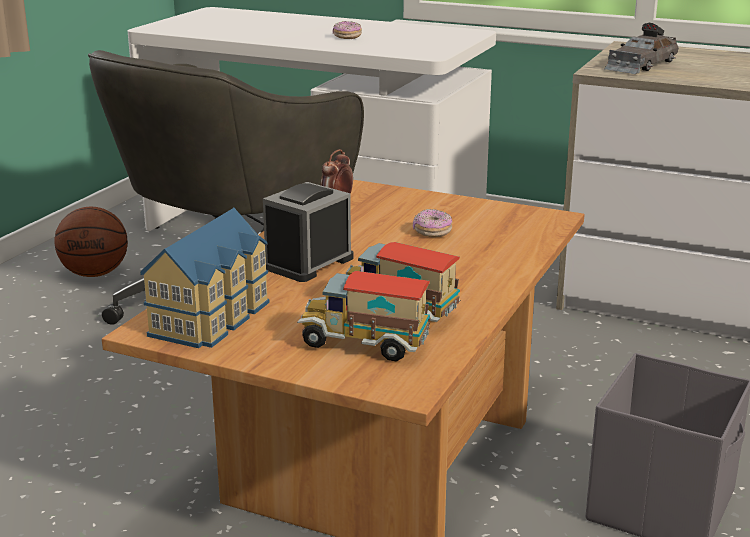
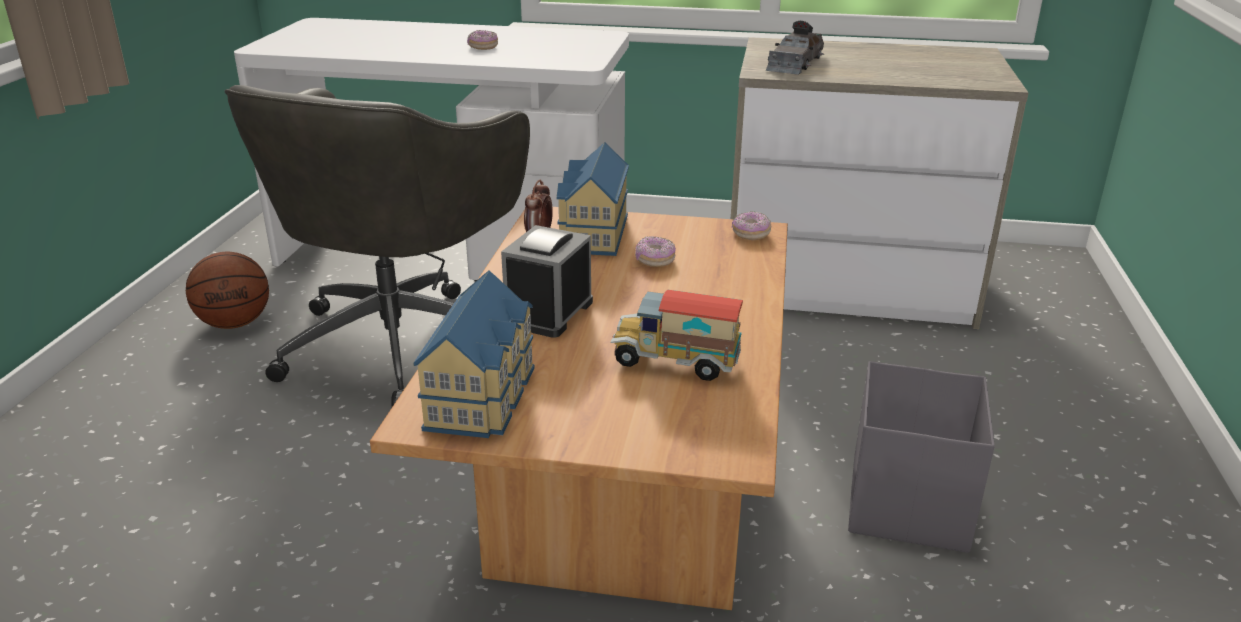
camera: 15 degrees left, 5 degrees up
(364, 345) = (664, 408): toy truck -> none
(387, 205) = (591, 233): none -> toy house
(540, 219) = (750, 234): none -> donut

